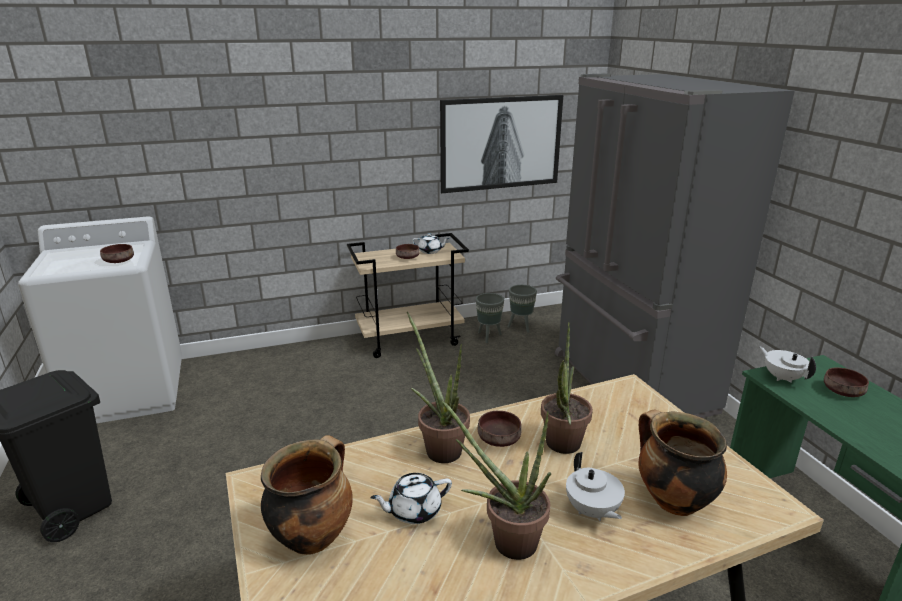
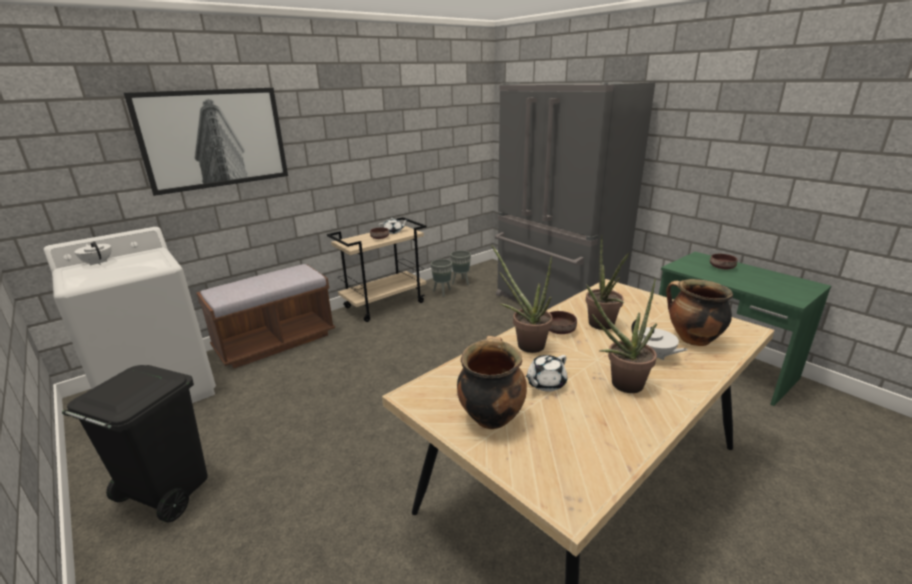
camera: 20 degrees left, 0 degrees up
(119, 261) = (150, 265): brown bowl -> none
(266, 362) = (275, 342): none -> brown bench
(500, 143) = (430, 144): picture -> picture (214, 138)
(782, 377) = (685, 266): white teapot -> white teapot (98, 263)

